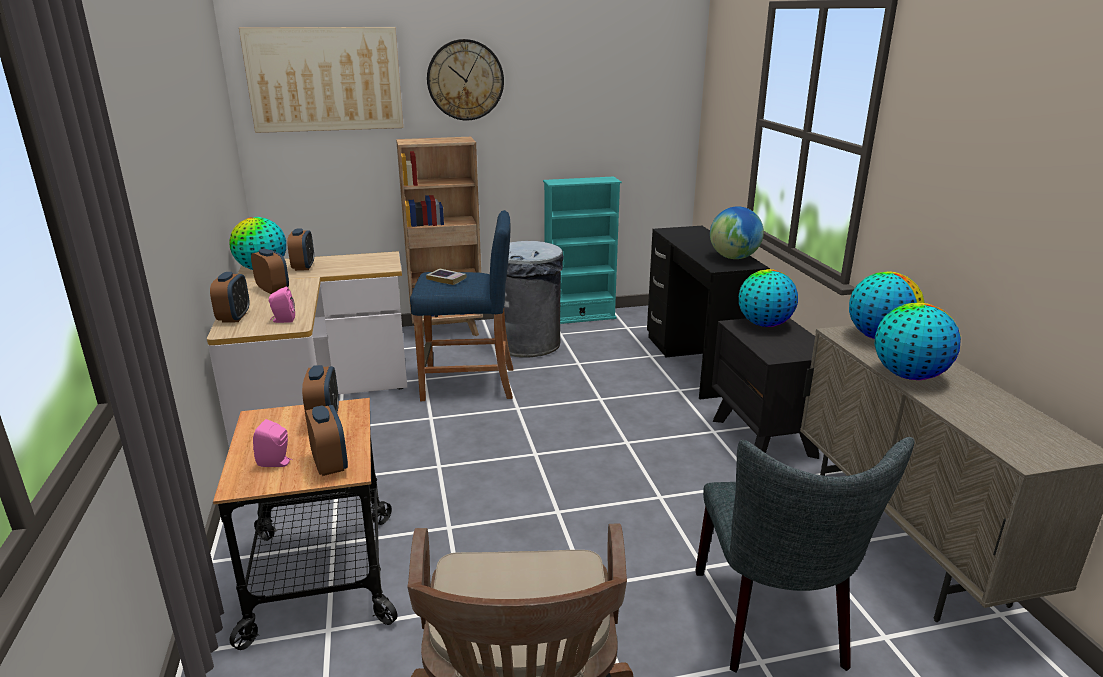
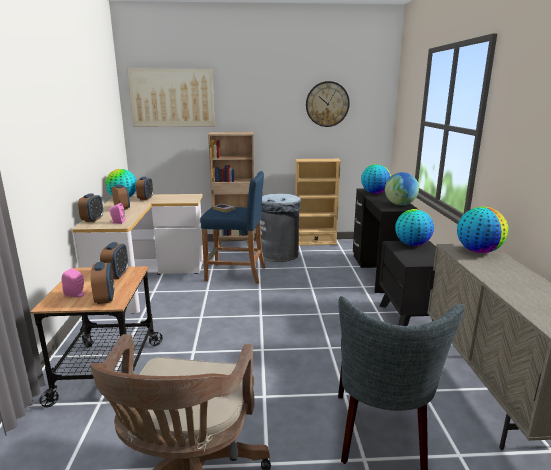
camera: 10 degrees right, 5 degrees down
(465, 80) = (251, 99): wall clock -> wall clock (327, 104)
(579, 317) = (315, 242): turquoise bookcase -> beige bookcase
(908, 375) = (489, 274): globe -> globe (374, 193)

